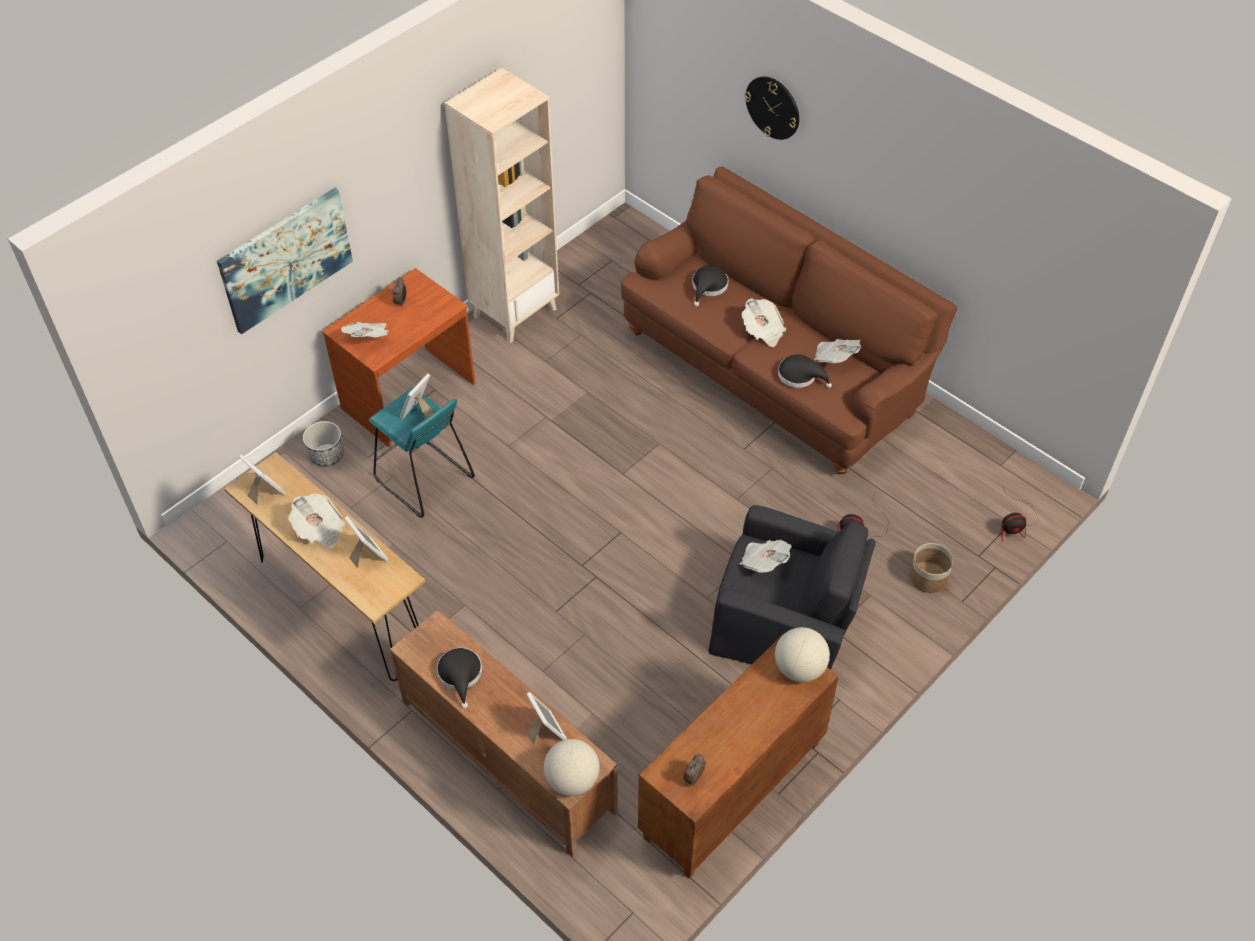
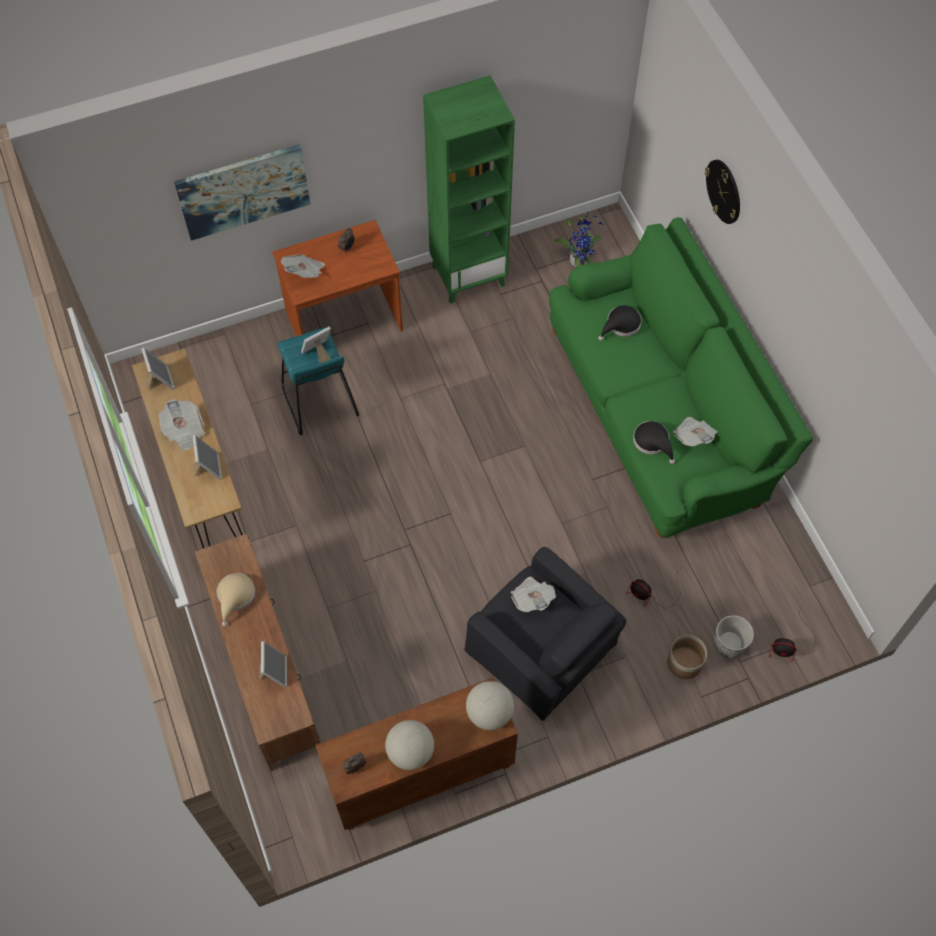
camera: 25 degrees right, 10 degrees up
(326, 455) = (255, 350): planter -> planter (729, 643)
(460, 675) = (235, 597): black hat -> beige hat
(515, 312) = (469, 275): beige bookcase -> green bookcase
(572, 780) = (273, 722): globe -> globe (410, 752)
(617, 263) = (579, 261): none -> potted plant
(763, 331) = (645, 386): newspaper -> none
(774, 369) = (660, 415): brown sofa -> green sofa

